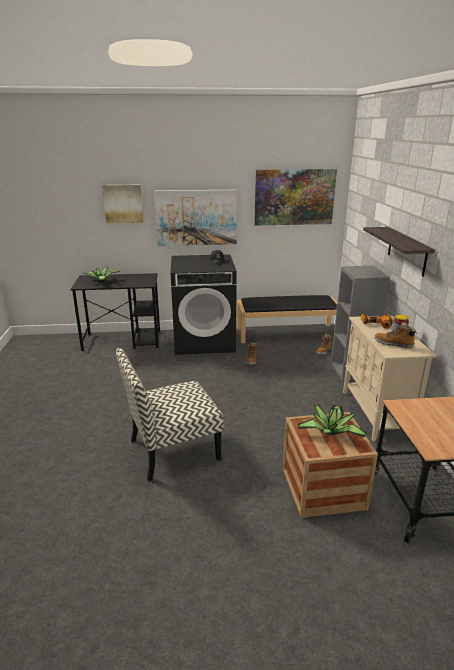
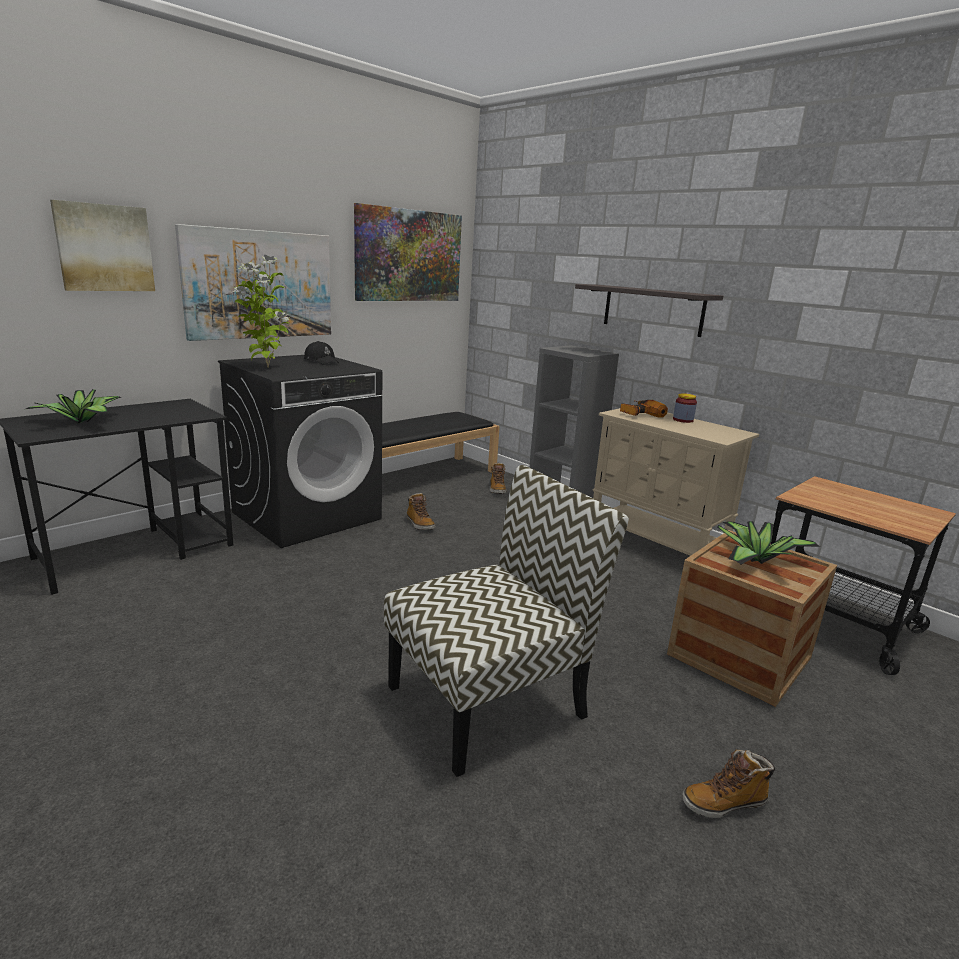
camera: 40 degrees left, 5 degrees down
(172, 450) = (488, 699): chair -> chair turned 150 degrees counterclockwise
(183, 263) = (266, 367): none -> potted plant
(393, 344) = (703, 431): boot -> boot (724, 802)

